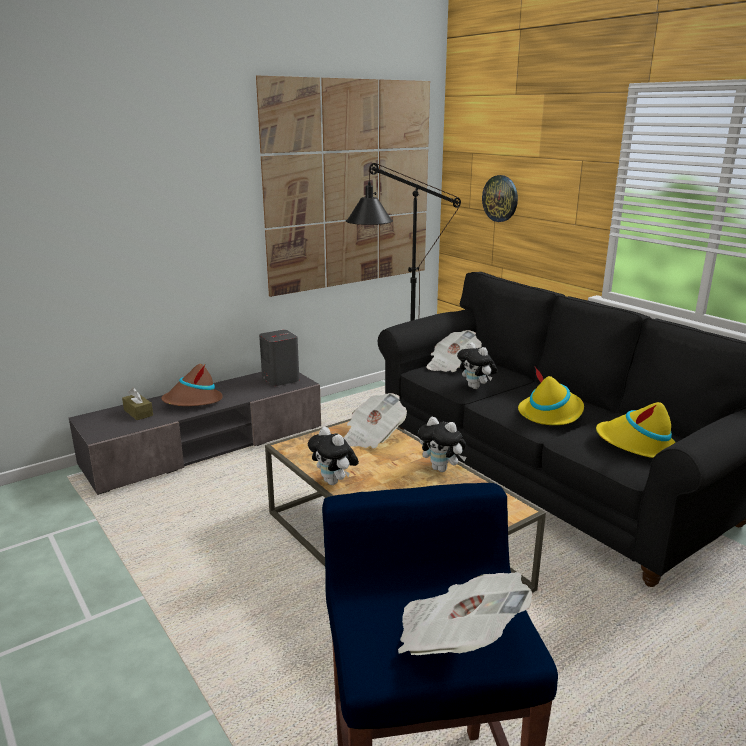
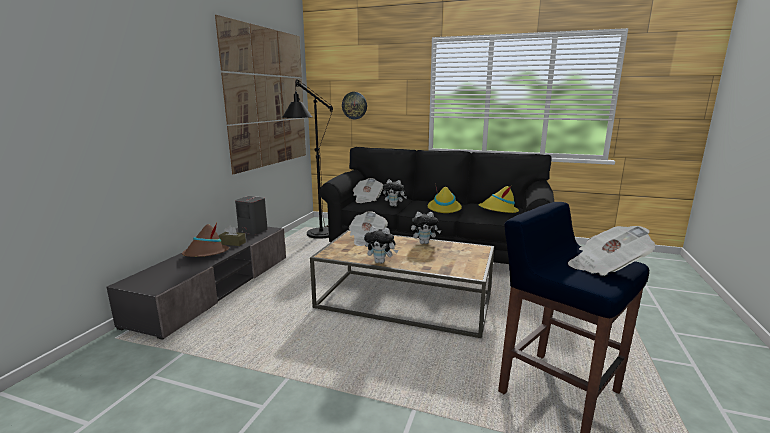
camera: 35 degrees left, 5 degrees down
(138, 412) = (169, 269): brown tissue box -> brown tissue box (232, 243)

